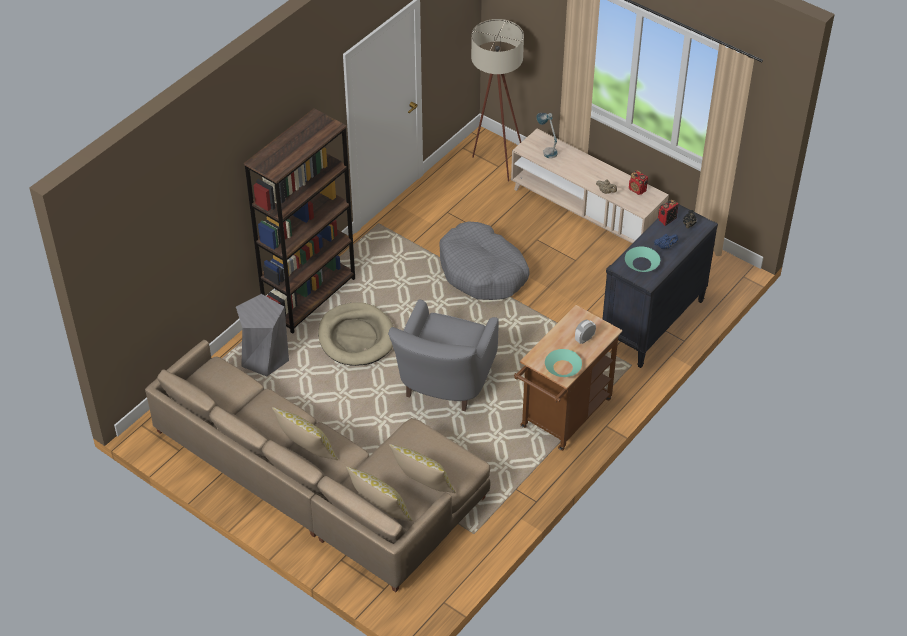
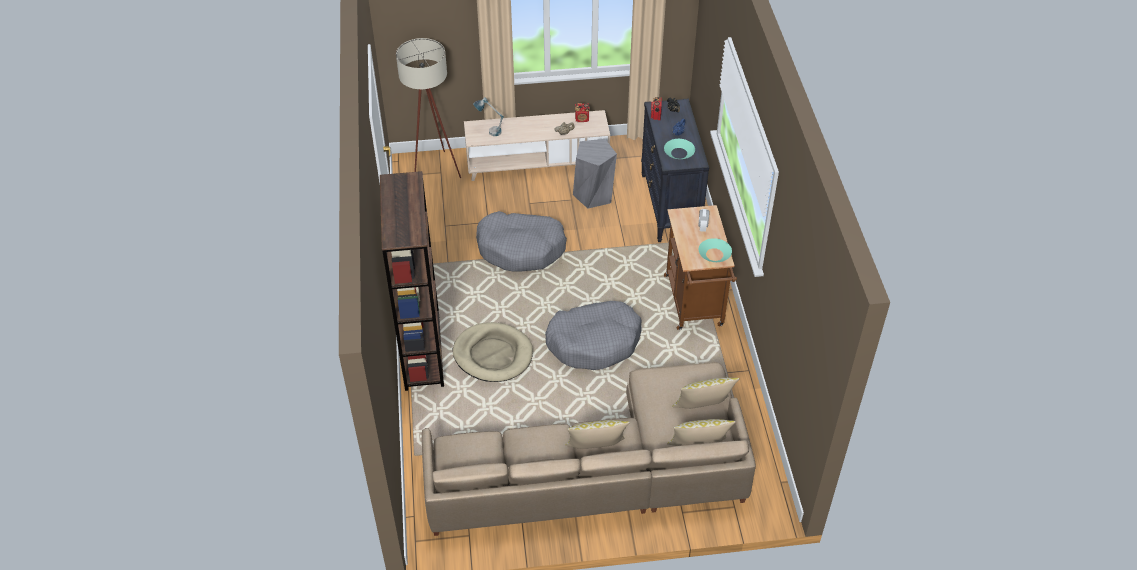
camera: 45 degrees left, 0 degrees up
(264, 358) = (446, 419): grey stool -> grey stool (593, 194)
(443, 385) = (594, 342): grey armchair -> grey dog bed

